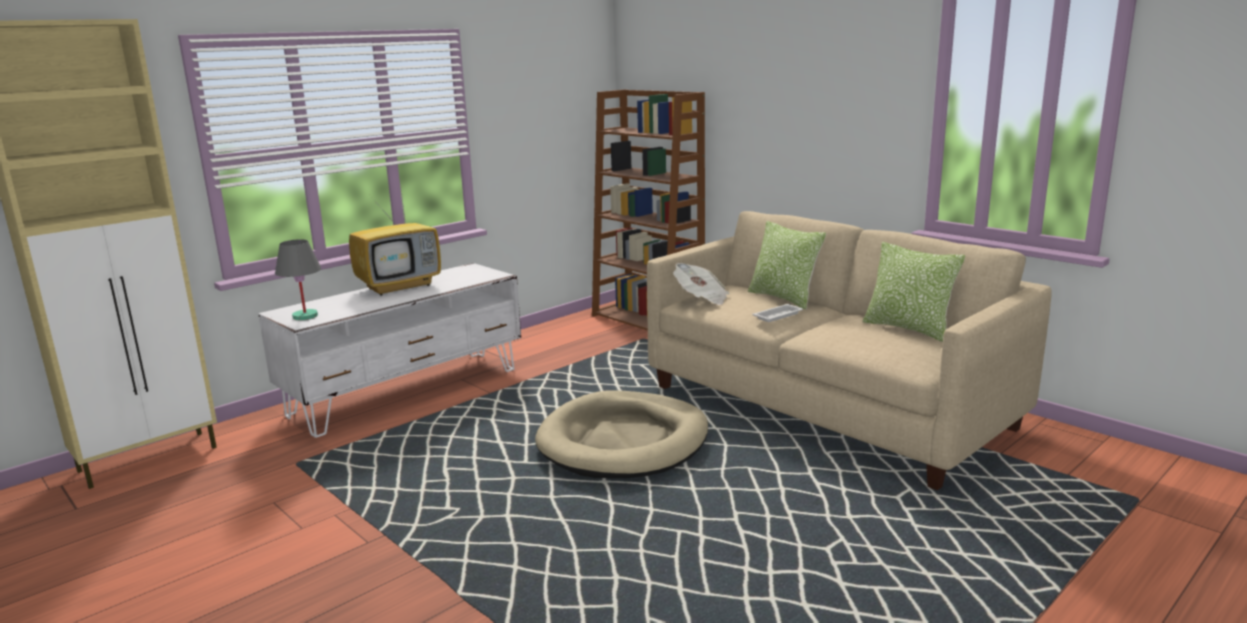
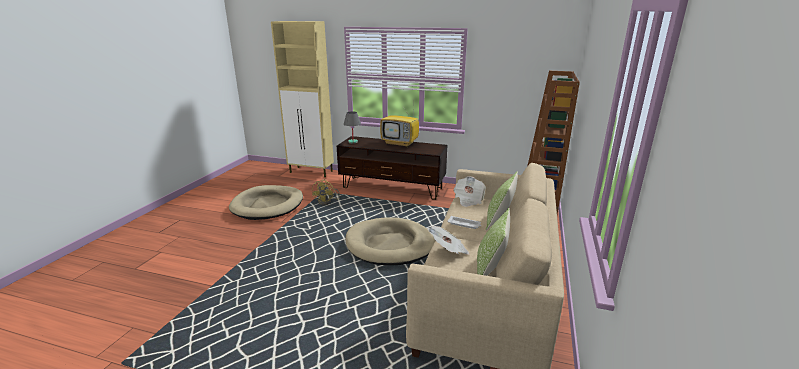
camera: 60 degrees right, 5 degrees up
(242, 549) = (268, 205): none -> beige dog bed
(358, 468) = (327, 202): none -> yellow fan
(407, 391) = (392, 188): white tv stand -> brown tv stand
(847, 338) = (448, 250): none -> newspaper

